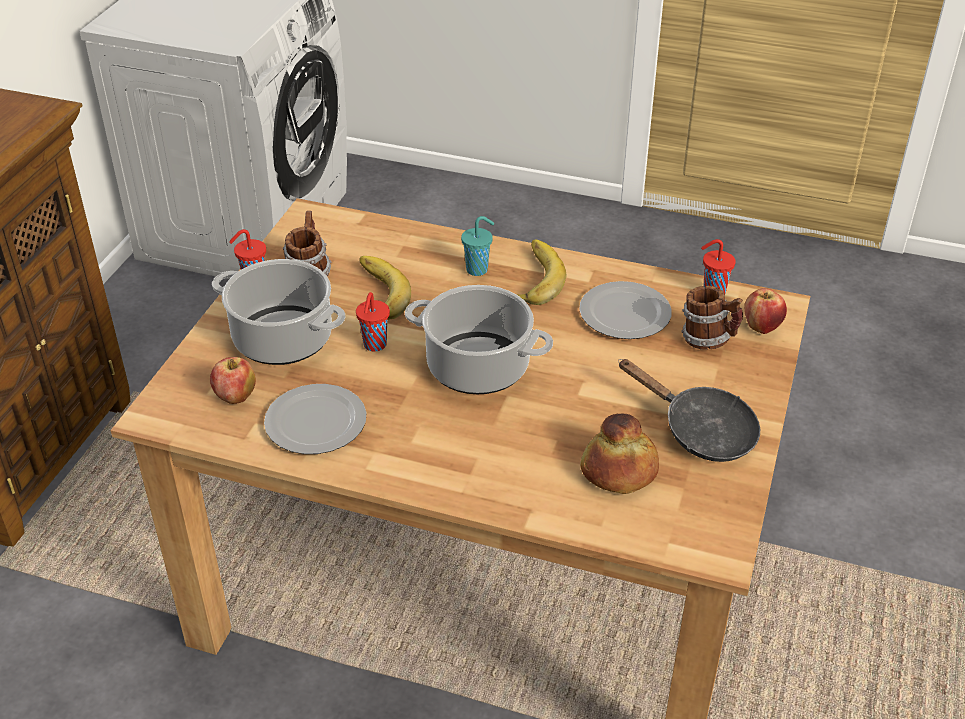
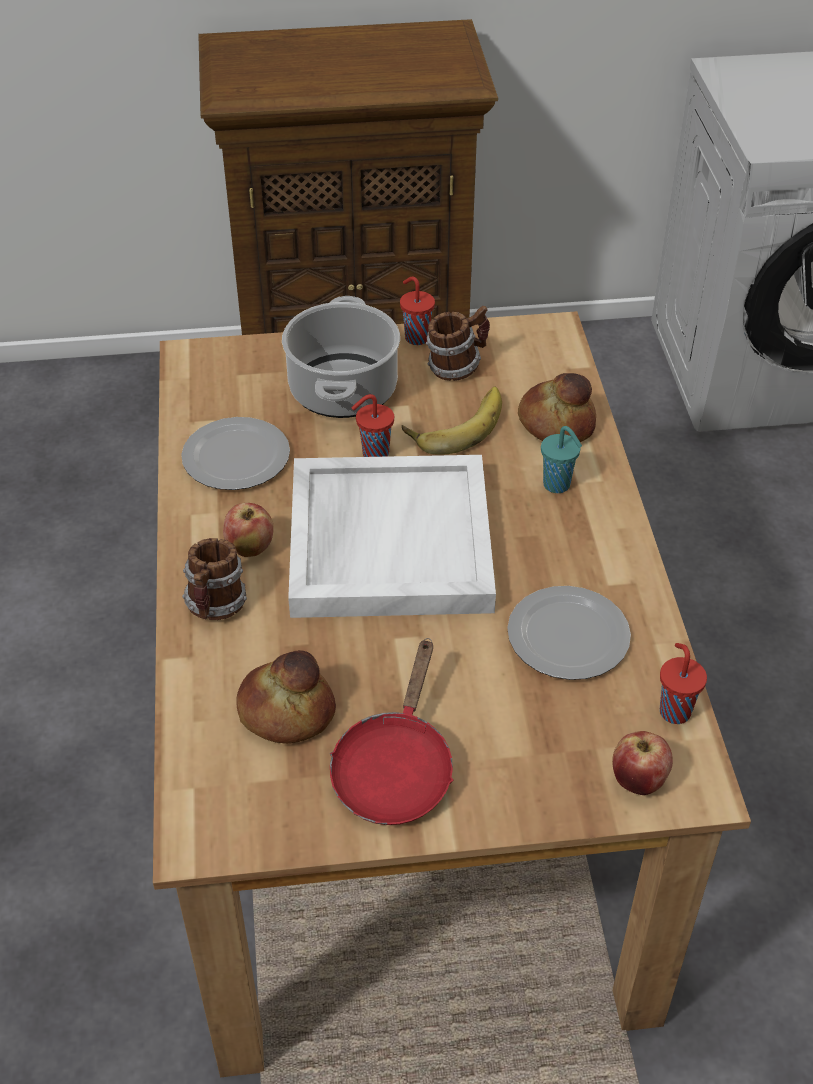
camera: 65 degrees right, 5 degrees up
(236, 397) = (242, 394): apple -> apple (250, 548)
(413, 248) = (557, 423): none -> bread
(476, 367) = (388, 540): cooking pot -> white tray
(531, 278) = (575, 534): banana -> none
(700, 430) = (395, 768): black frying pan -> red frying pan
(708, 340) = (572, 732): mug -> mug (216, 607)

